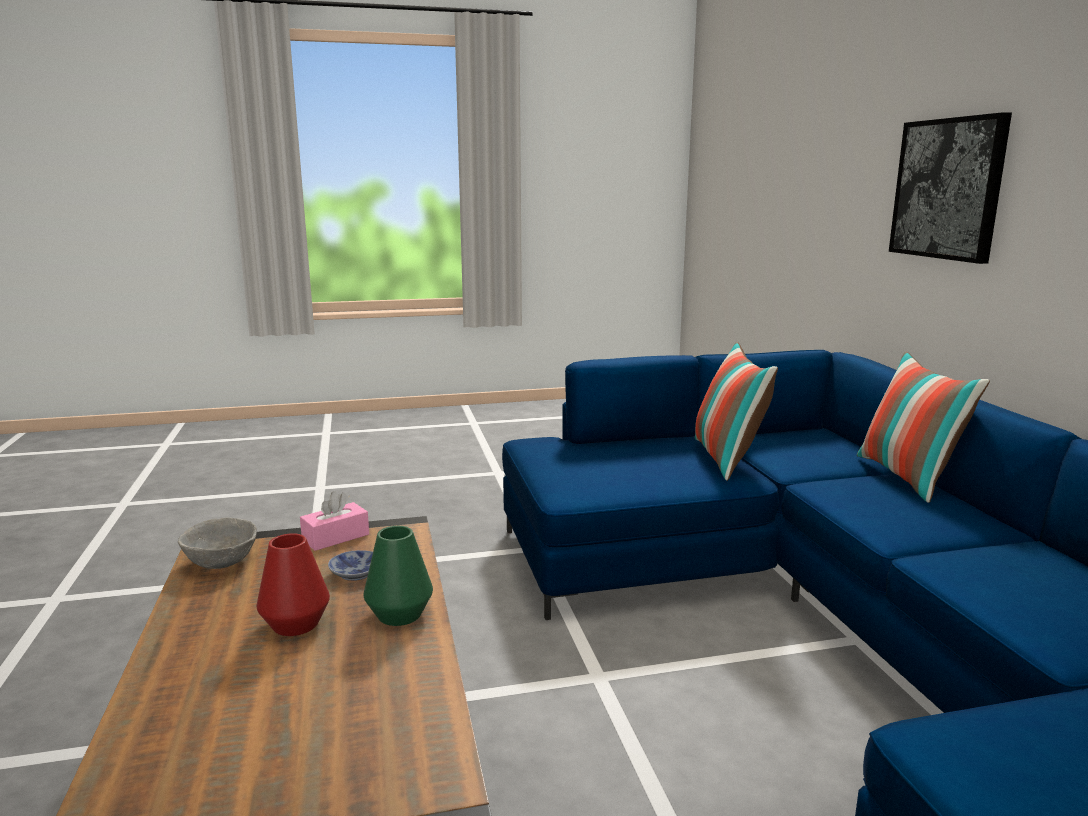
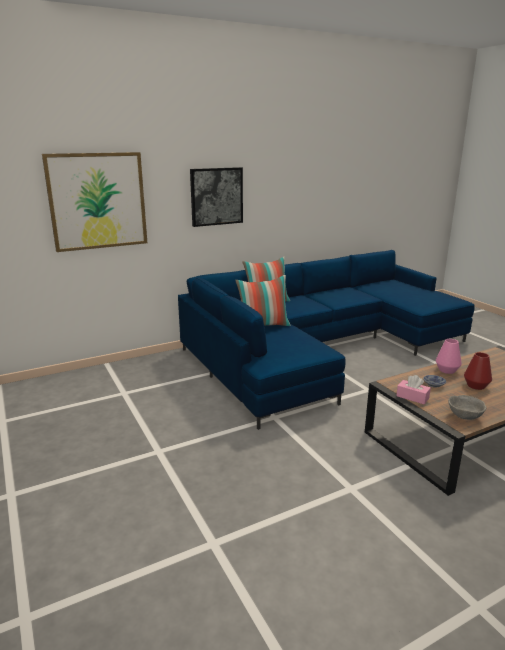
camera: 105 degrees left, 5 degrees up
(400, 614) = (447, 370): green vase -> pink vase
(797, 182) = (97, 201): none -> picture

